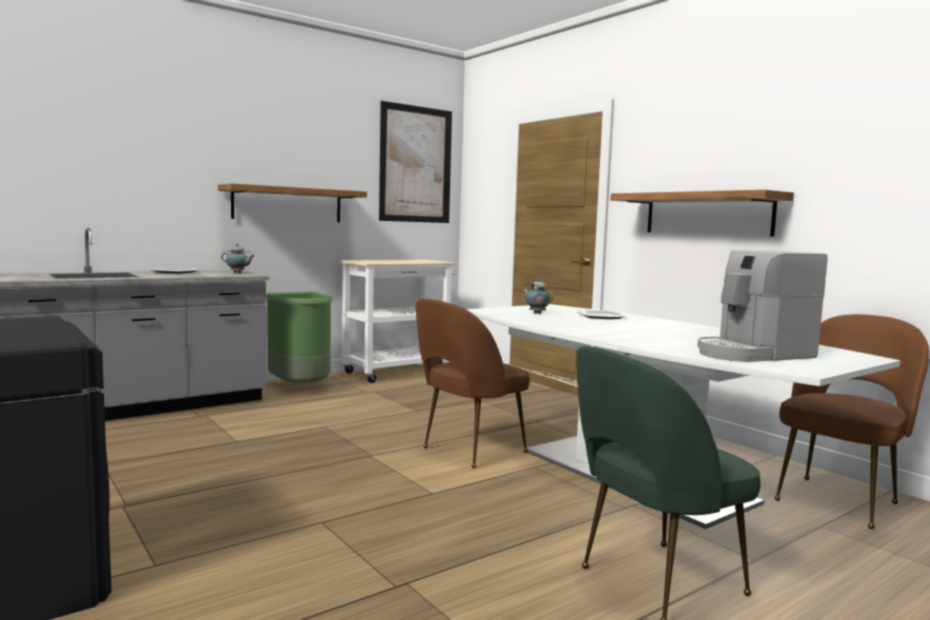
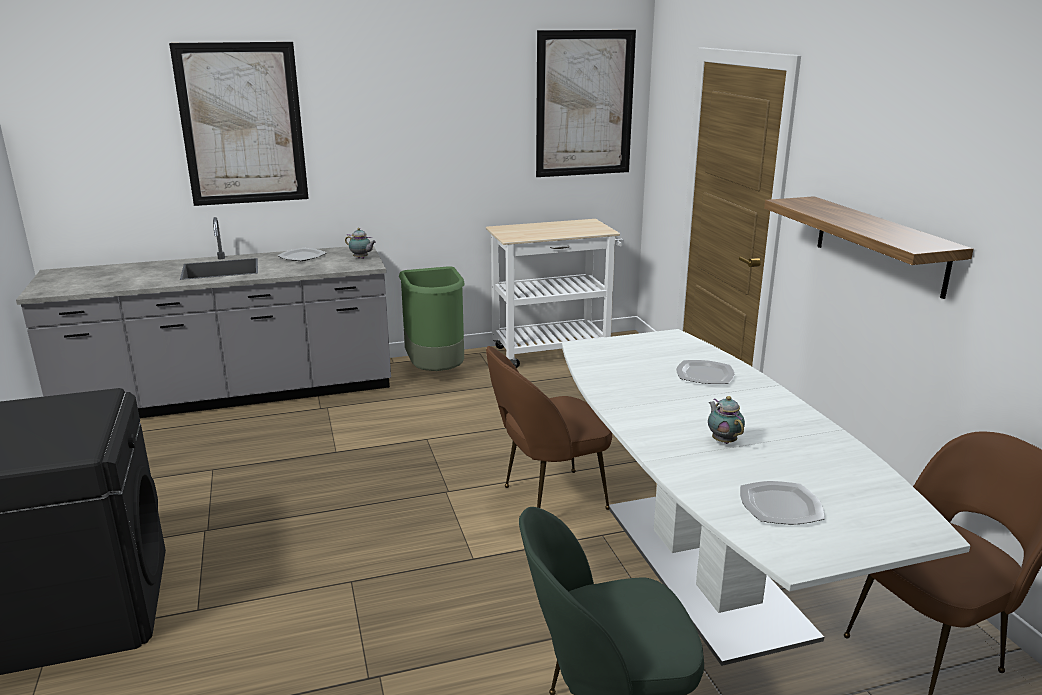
camera: 20 degrees right, 15 degrees up
(120, 146) = (242, 124): none -> picture
(288, 204) = (425, 168): shelf -> none
(536, 313) = (633, 360): teapot -> teapot (723, 441)
(753, 354) = (781, 506): coffee machine -> plate

